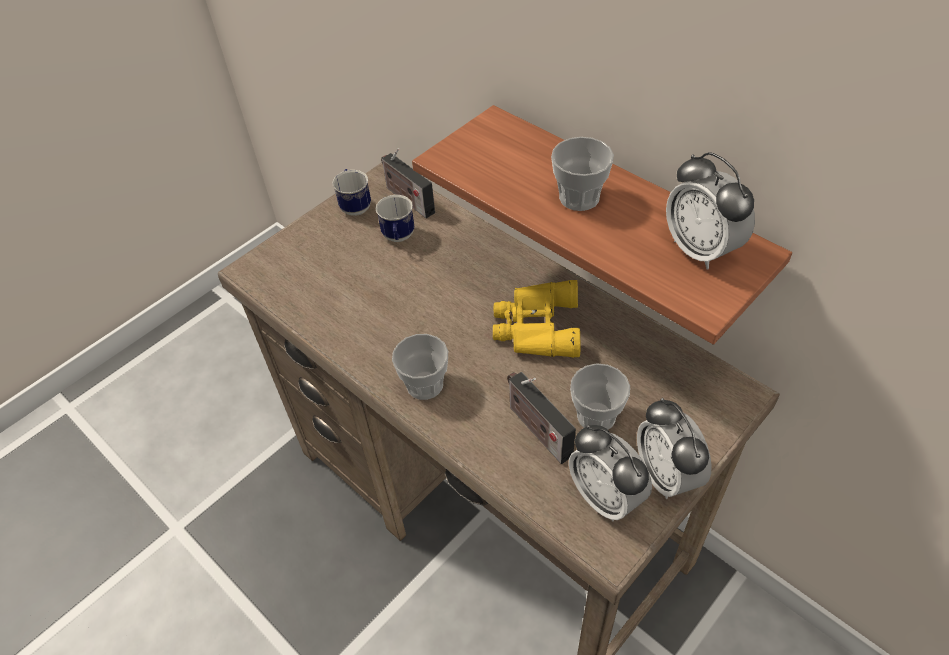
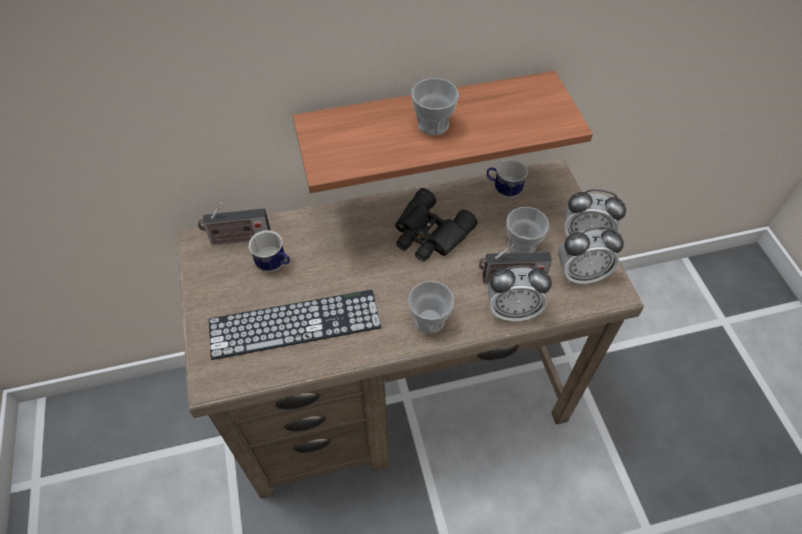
camera: 60 degrees left, 5 degrees up
(345, 288) = (294, 324): none -> keyboard
(355, 205) = (210, 275): mug -> mug (503, 190)
(535, 327) = (429, 234): yellow binoculars -> black binoculars
(701, 249) = (524, 101): alarm clock -> alarm clock (512, 310)

